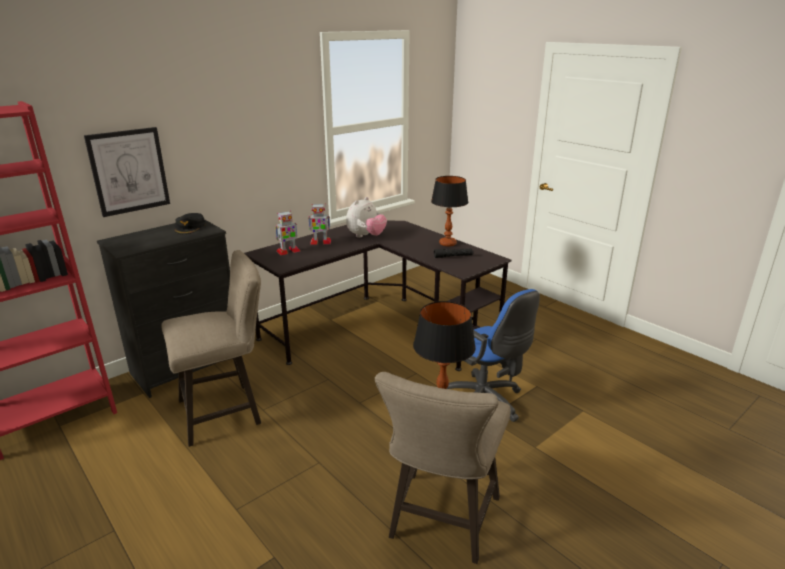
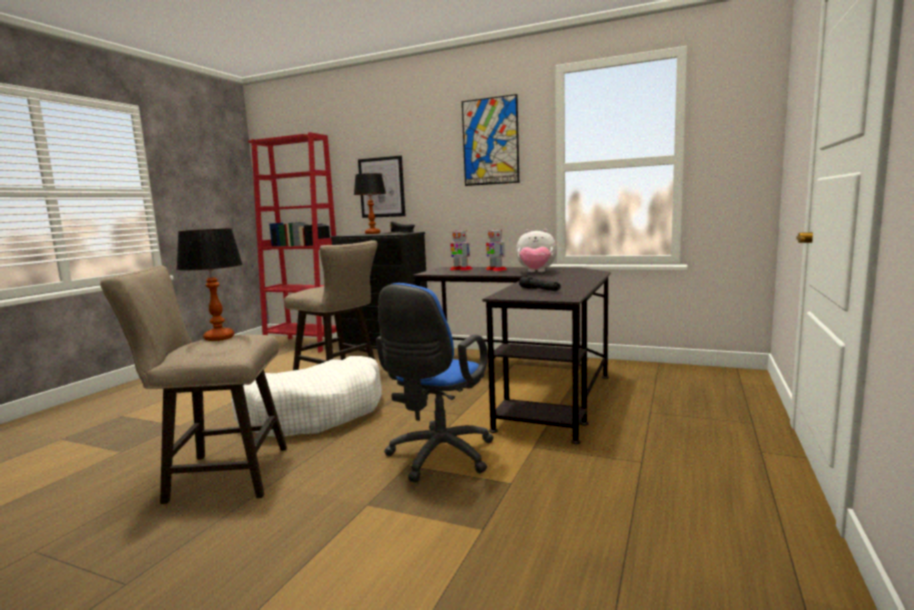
camera: 65 degrees right, 15 degrees down
(265, 107) = (490, 141): none -> picture
(338, 446) = (315, 413): none -> white dog bed
(447, 243) = (575, 285): table lamp -> table lamp (373, 233)

